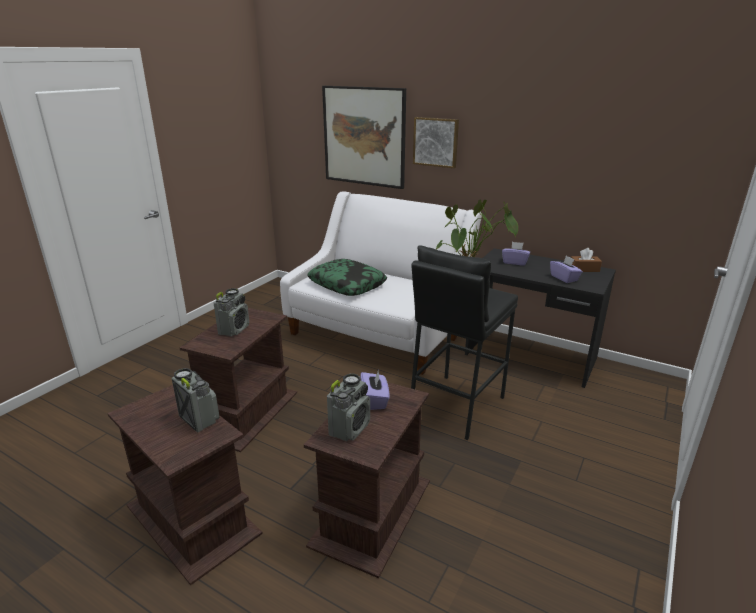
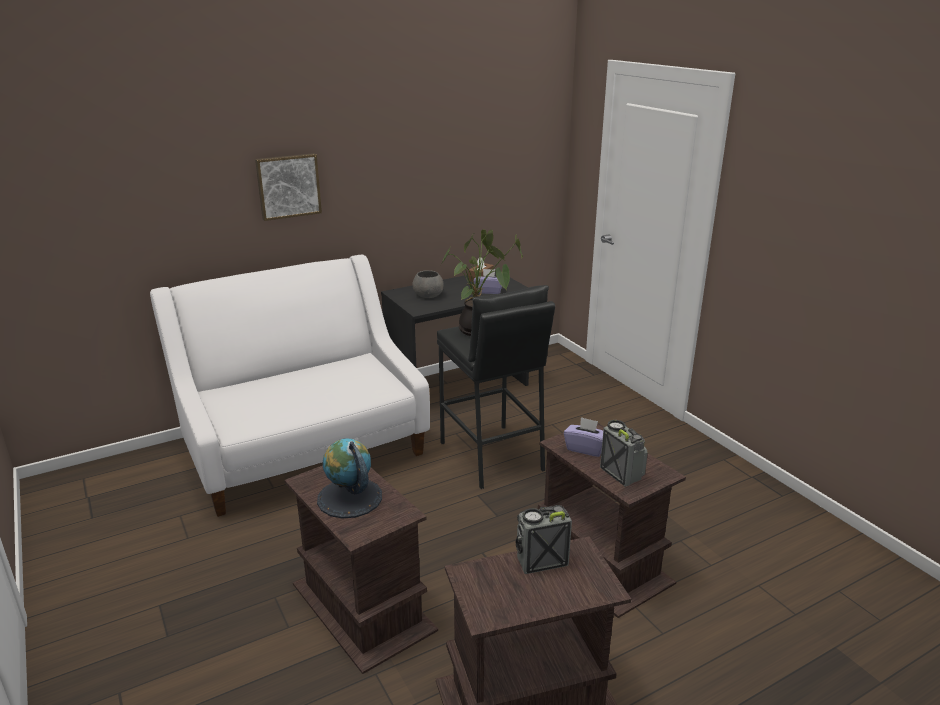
camera: 60 degrees left, 0 degrees up
(234, 329) = (349, 498): radio -> globe
(347, 284) = (285, 402): pillow -> none
(364, 136) = (173, 200): picture -> none
(515, 262) = (428, 295): purple tissue box -> grey bowl

